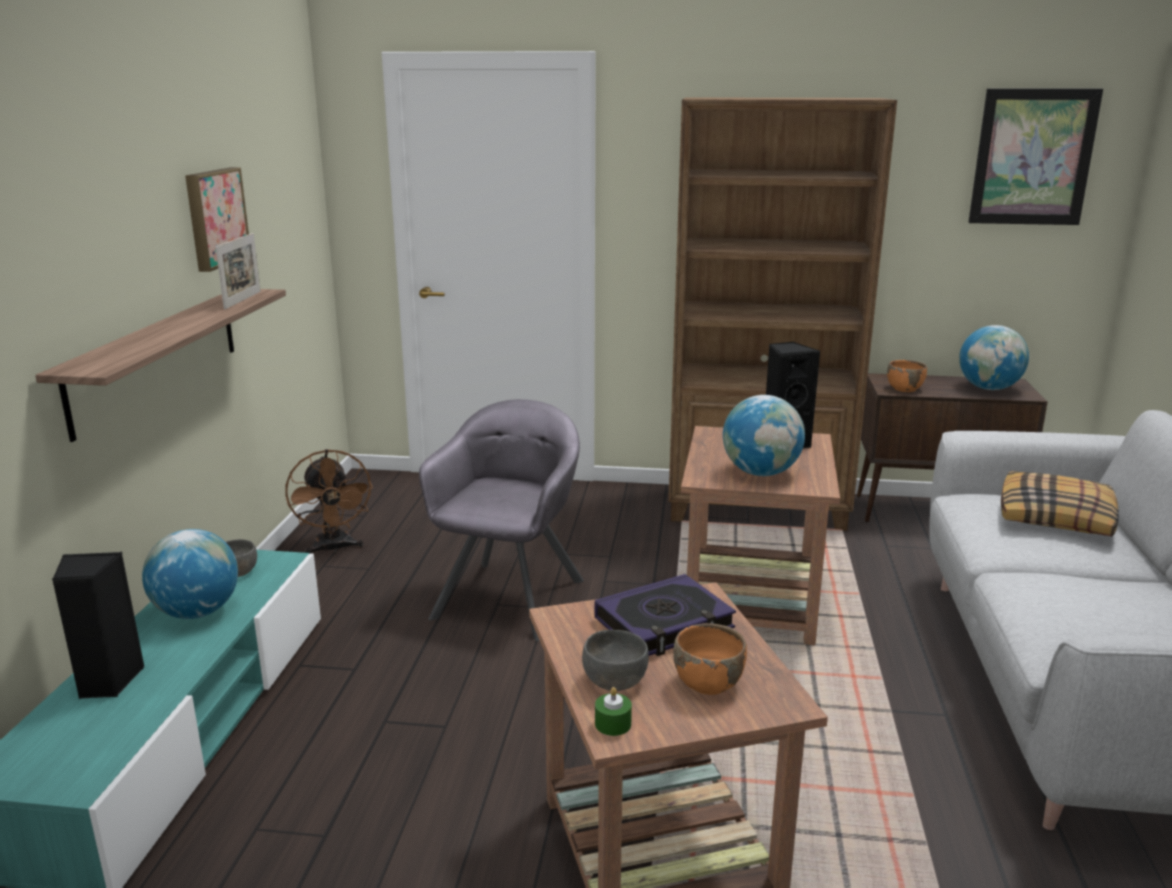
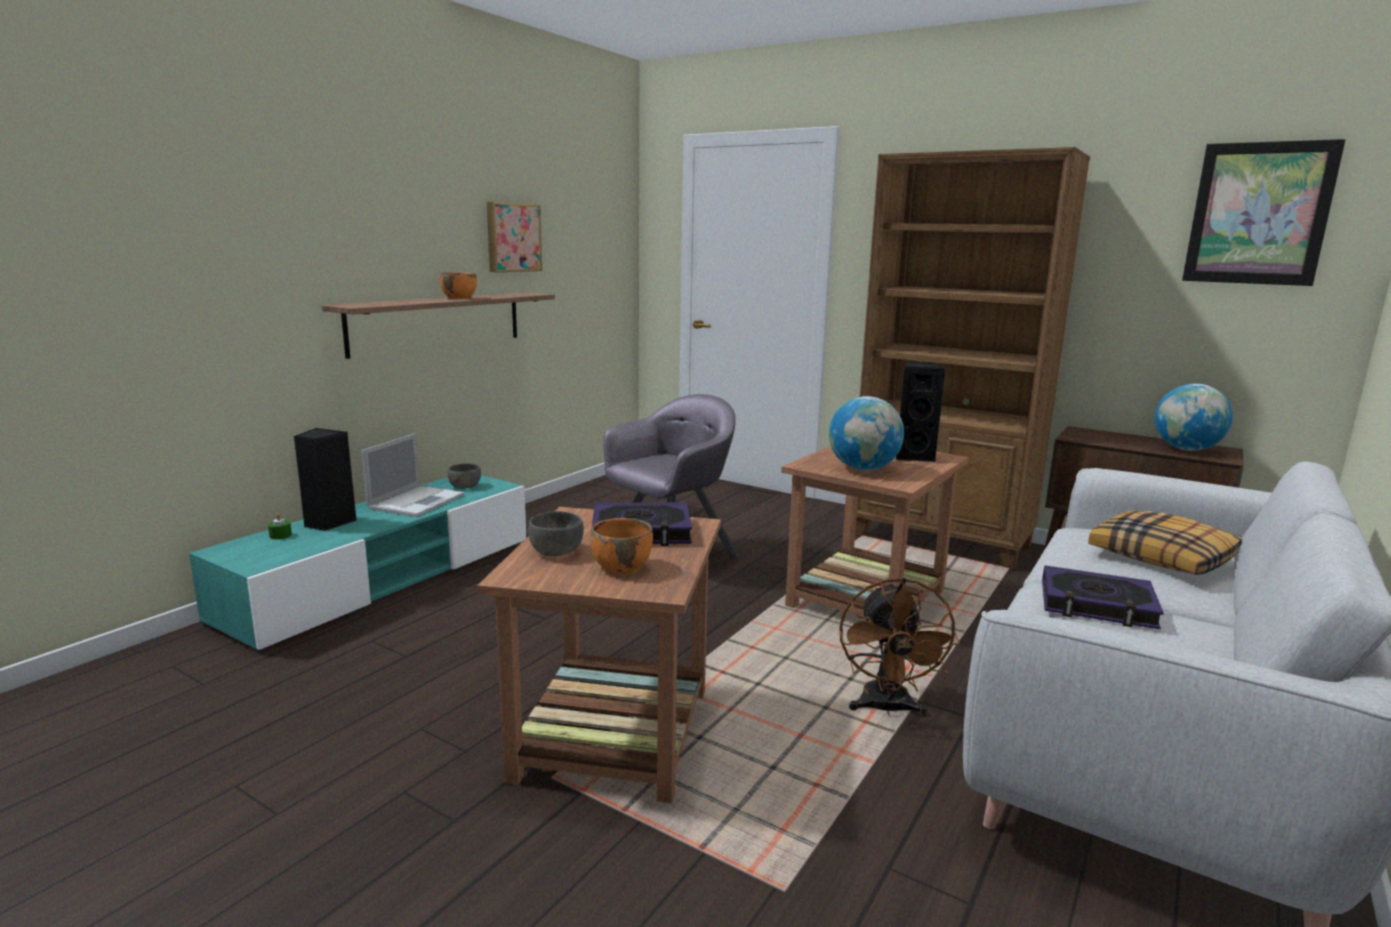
camera: 25 degrees right, 5 degrees down
(197, 612) = (417, 501): globe -> laptop
(243, 300) = (515, 295): picture frame -> none
(334, 549) = (578, 504): brown fan -> brown fan (886, 709)
(613, 724) = (518, 571): green candle -> green candle (280, 535)
(905, 389) = (1090, 439): orange bowl -> orange bowl (459, 298)
(1069, 590) = (1097, 605): none -> book

